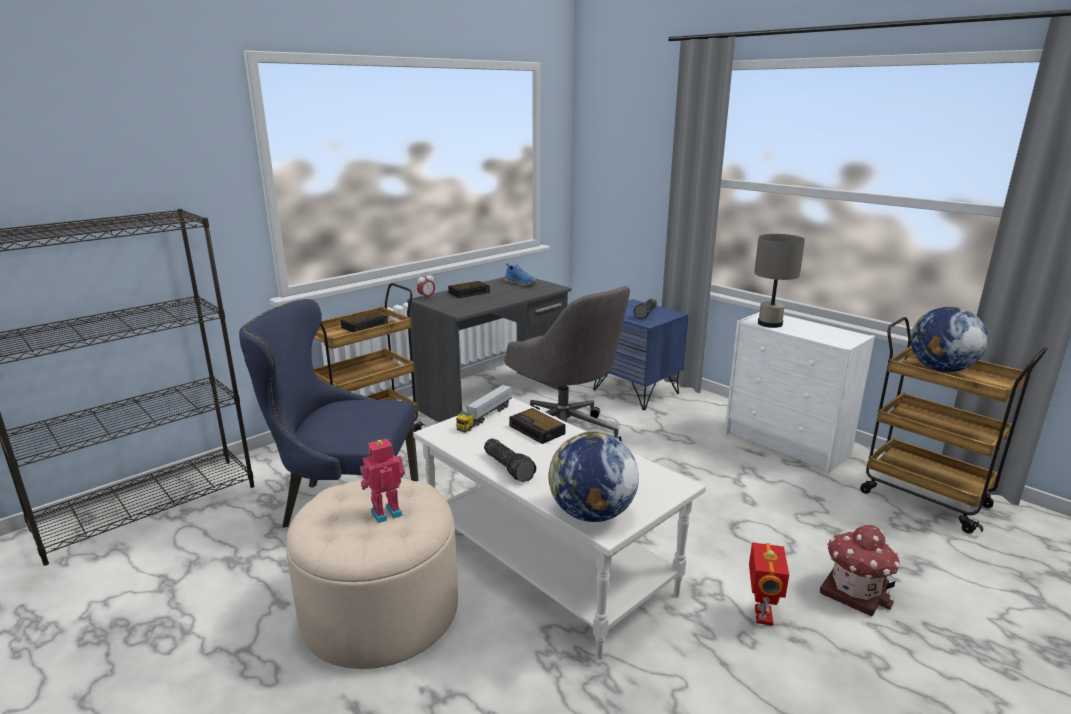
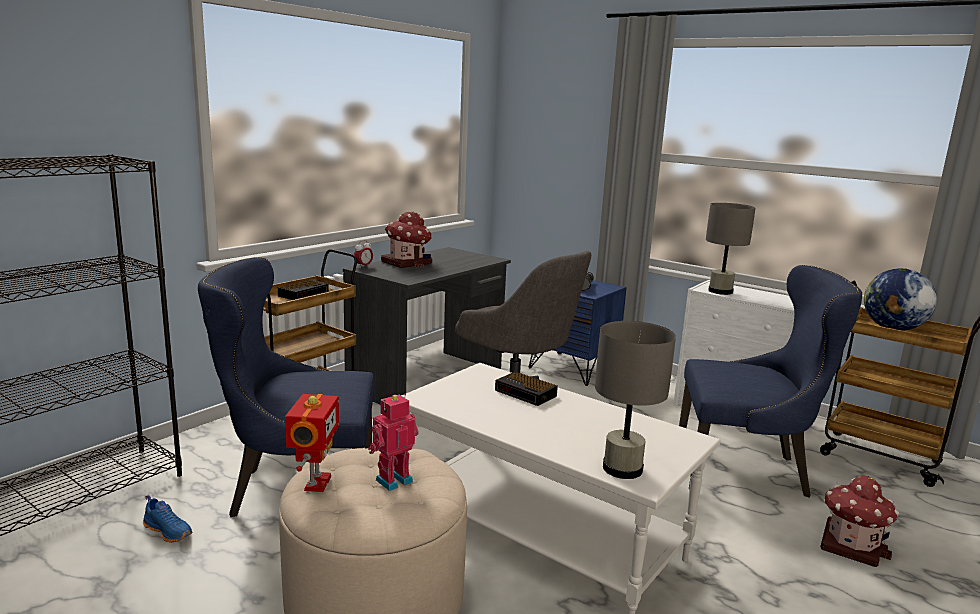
camera: 10 degrees left, 5 degrees down
(470, 292) = (407, 263): alarm clock -> toy house
(485, 417) = (464, 382): toy truck -> none
(509, 467) = (514, 428): flashlight -> none
(521, 283) = (456, 255): blue shoe -> blue shoe (169, 531)
(591, 514) = (621, 469): globe -> grey table lamp
(761, 615) = (774, 574): toy robot -> toy robot (315, 483)
(774, 506) = (746, 470): none -> blue chair

